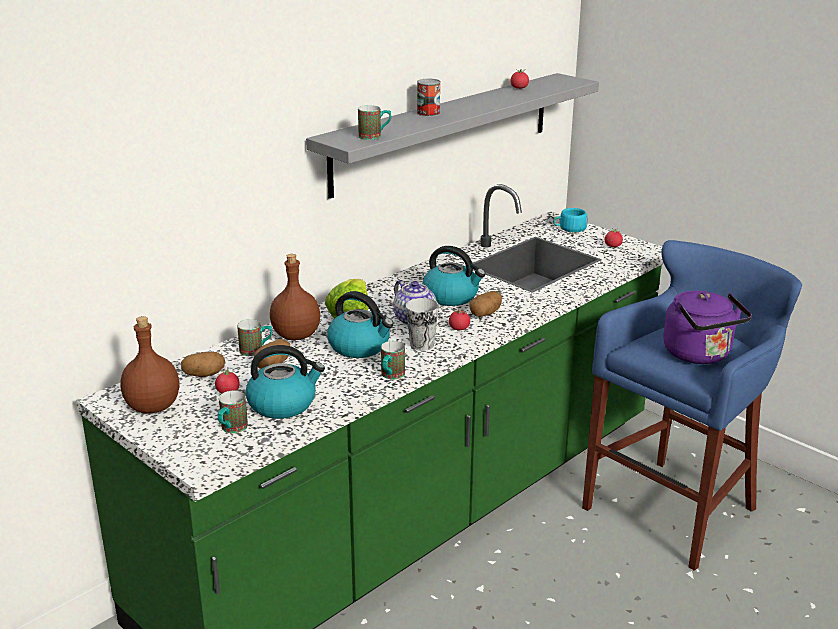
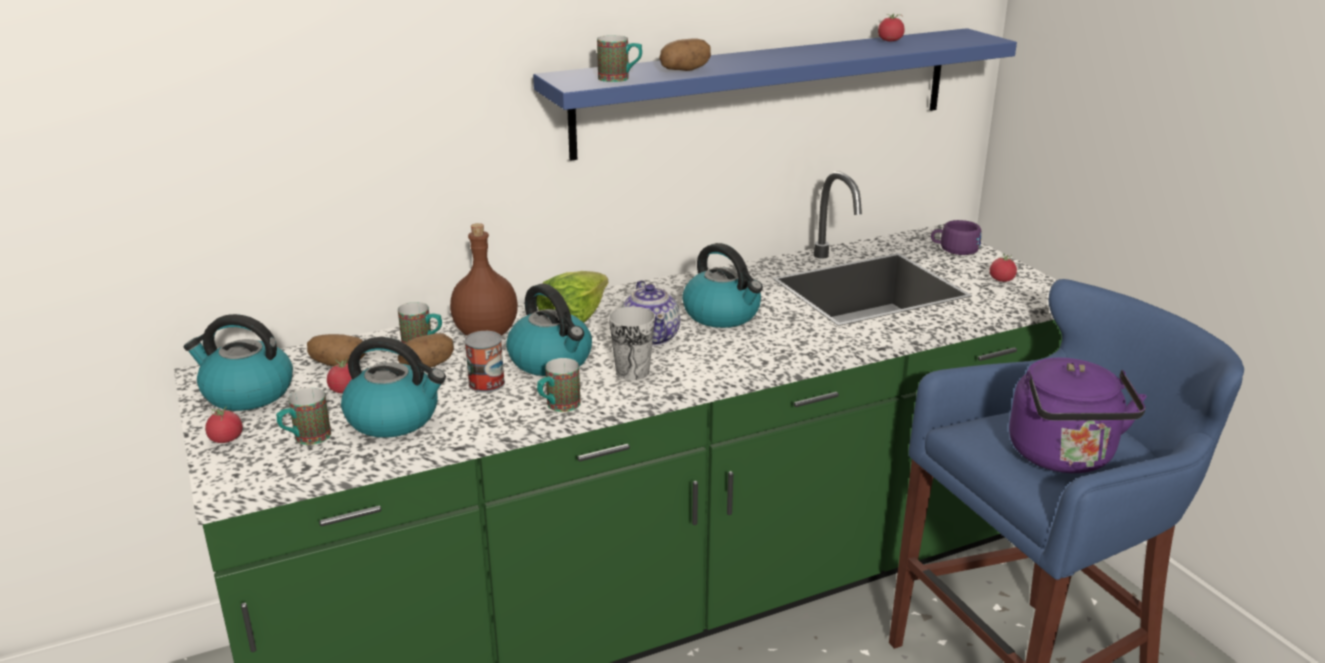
camera: 20 degrees right, 0 degrees up
(154, 407) = (246, 393): brown bottle -> kettle
(428, 113) = (726, 59): can -> can (486, 383)
(445, 132) = (767, 91): grey shelf -> blue shelf
(459, 328) = (699, 358): tomato -> tomato (226, 439)
(485, 314) = (750, 344): potato -> potato (684, 70)
(569, 228) = (954, 249): turquoise cup -> purple cup

